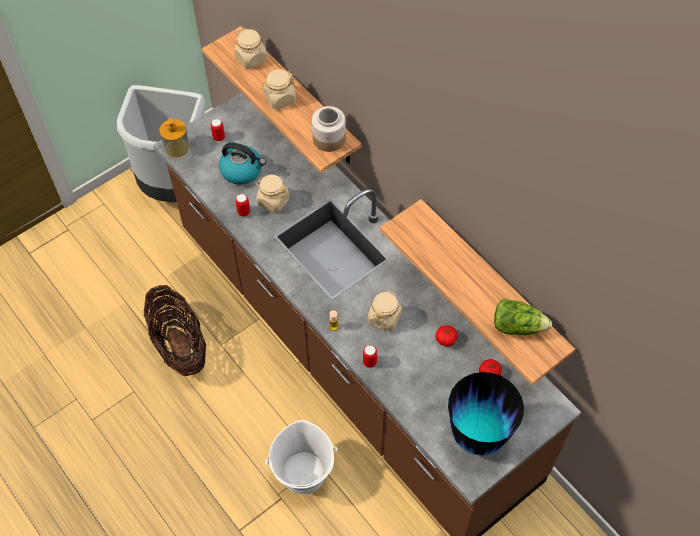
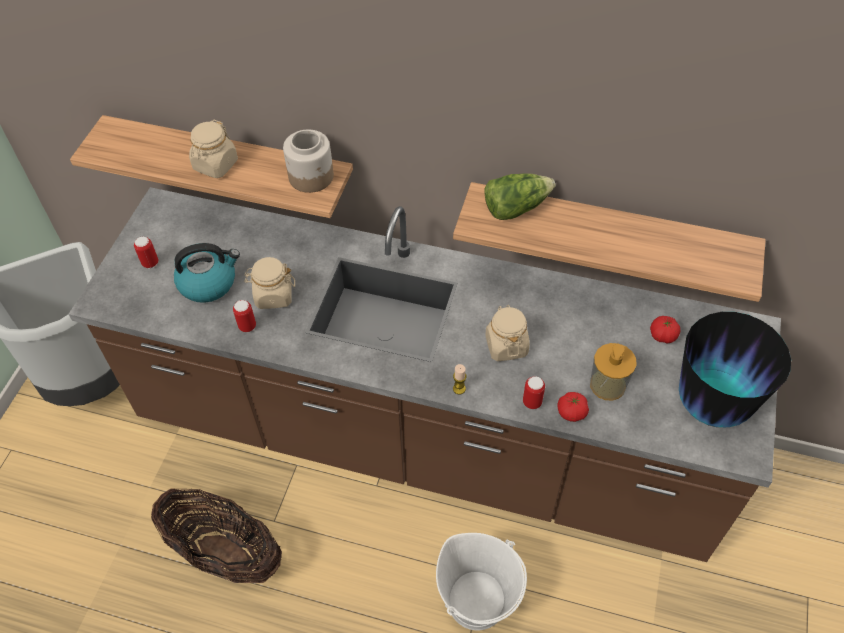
camera: 35 degrees left, 5 degrees down
(177, 148) = (104, 301): soap dispenser -> soap dispenser (607, 385)
(251, 58) = (144, 141): beige jar -> none
(446, 339) = (589, 328): tomato -> tomato (571, 412)
(517, 325) = (690, 249): lettuce -> lettuce (515, 207)

